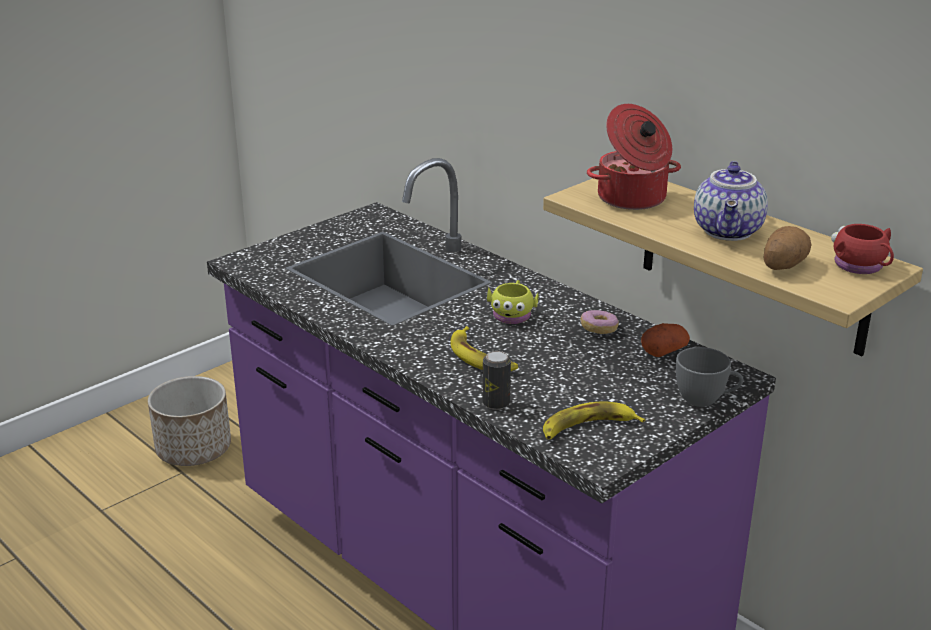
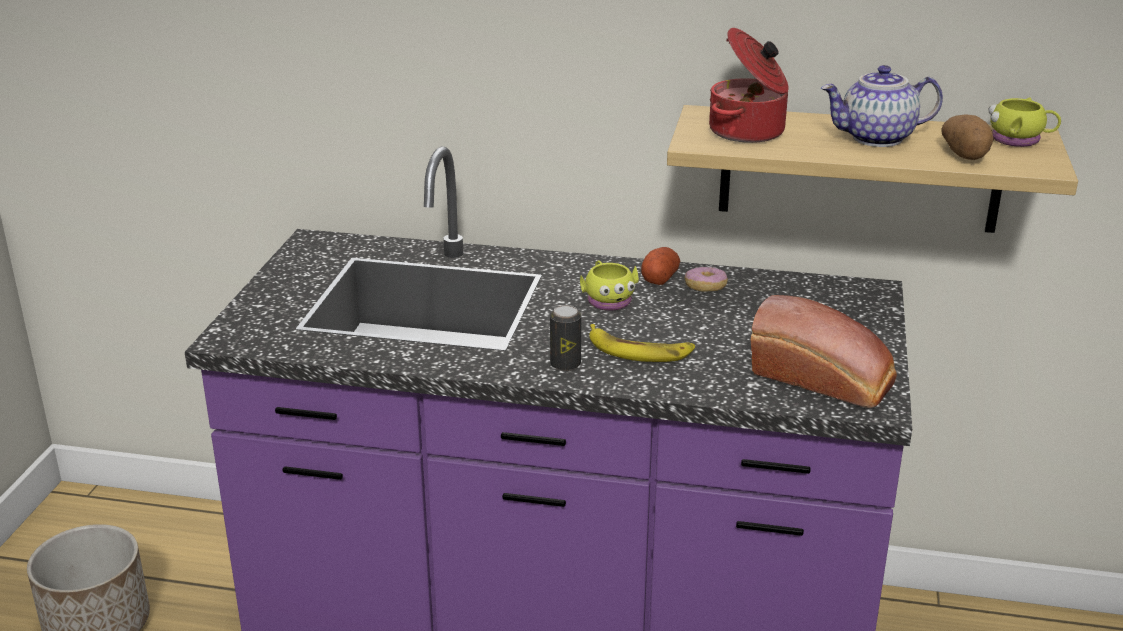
camera: 35 degrees left, 0 degrees up
(496, 403) = (716, 389): can -> can (565, 364)
(587, 428) = (825, 380): banana -> bread
(664, 351) = (787, 288): potato -> potato (659, 278)
(706, 400) = (880, 319): grey cup -> none
(729, 231) = (876, 139): teapot -> teapot turned 105 degrees clockwise
(861, 267) = (1020, 140): red mug -> yellow mug

